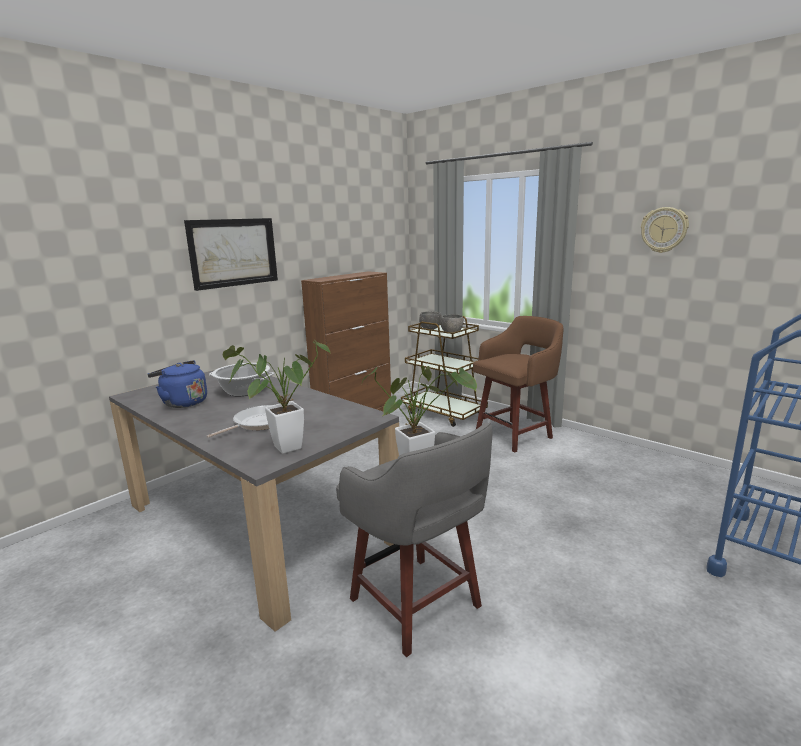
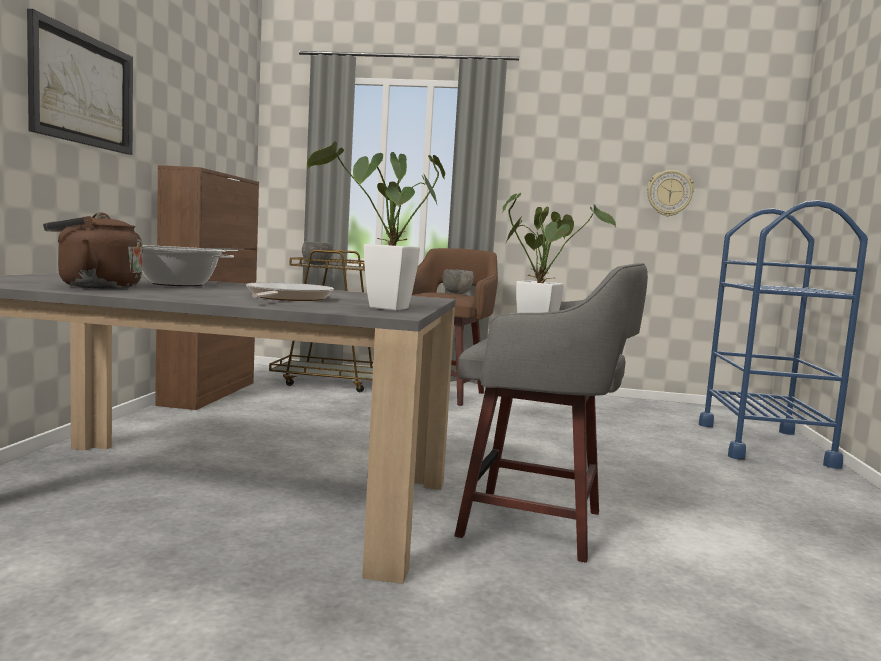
camera: 35 degrees left, 10 degrees down
(182, 403) = (94, 286): blue kettle -> brown kettle
(452, 333) = (352, 267): grey bowl -> grey bowl (457, 293)
(664, 230) = (588, 156): wall clock -> wall clock (669, 193)

